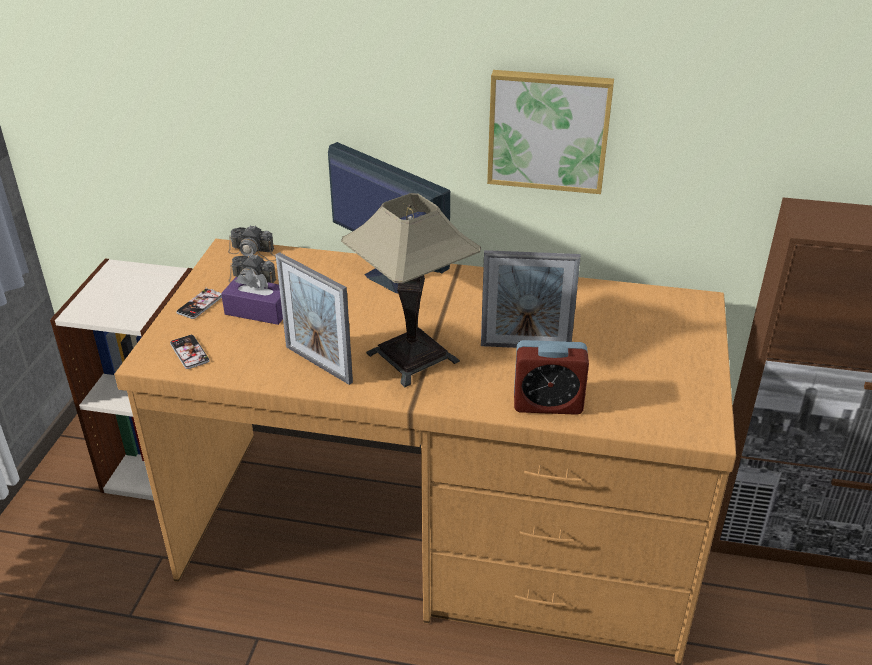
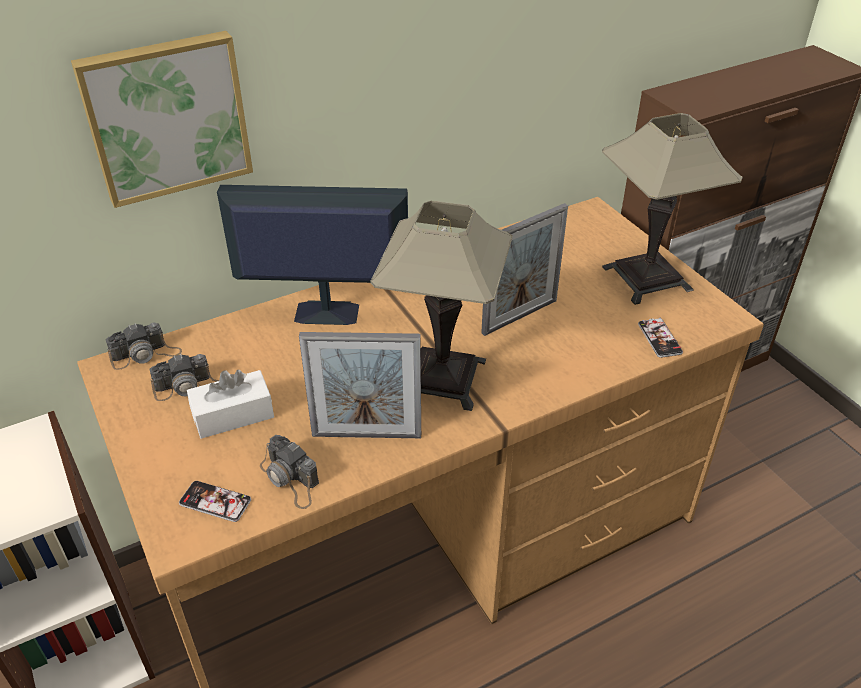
camera: 40 degrees left, 5 degrees up
(200, 304) = (157, 443): phone -> phone (659, 338)
(243, 364) = (290, 479): none -> camera
(258, 311) = (233, 415): purple tissue box -> white tissue box
(547, 404) = (598, 357): alarm clock -> none
(549, 130) = (440, 93): picture -> picture (166, 117)
(674, 370) = (646, 278): none -> table lamp

